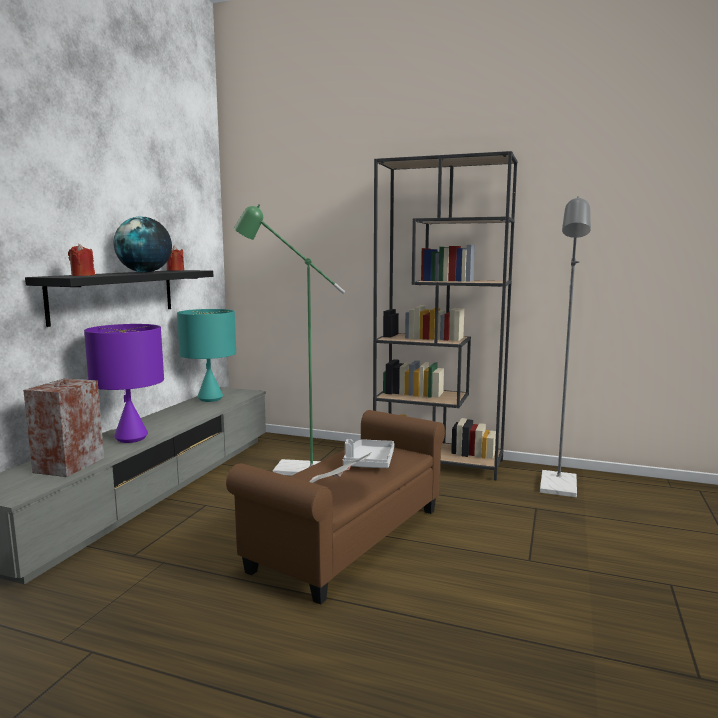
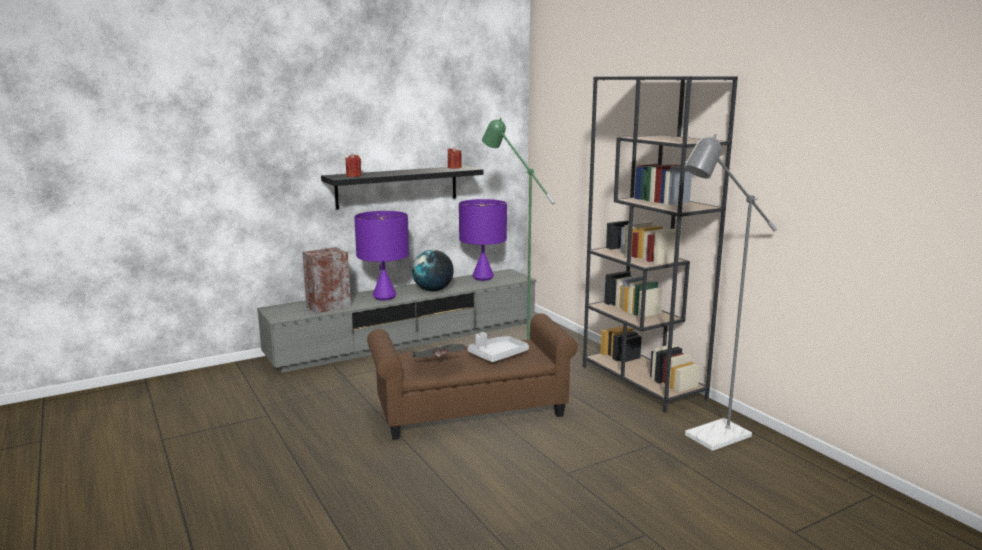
camera: 40 degrees right, 5 degrees up
(145, 272) = (415, 171): globe -> globe (433, 290)
(210, 399) = (483, 278): turquoise table lamp -> purple table lamp

